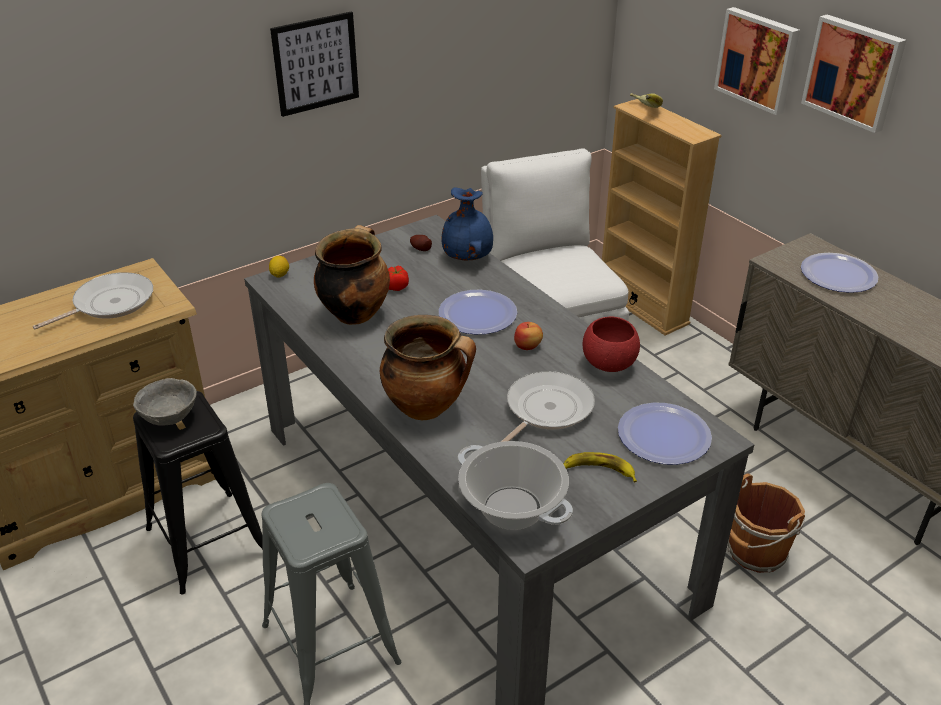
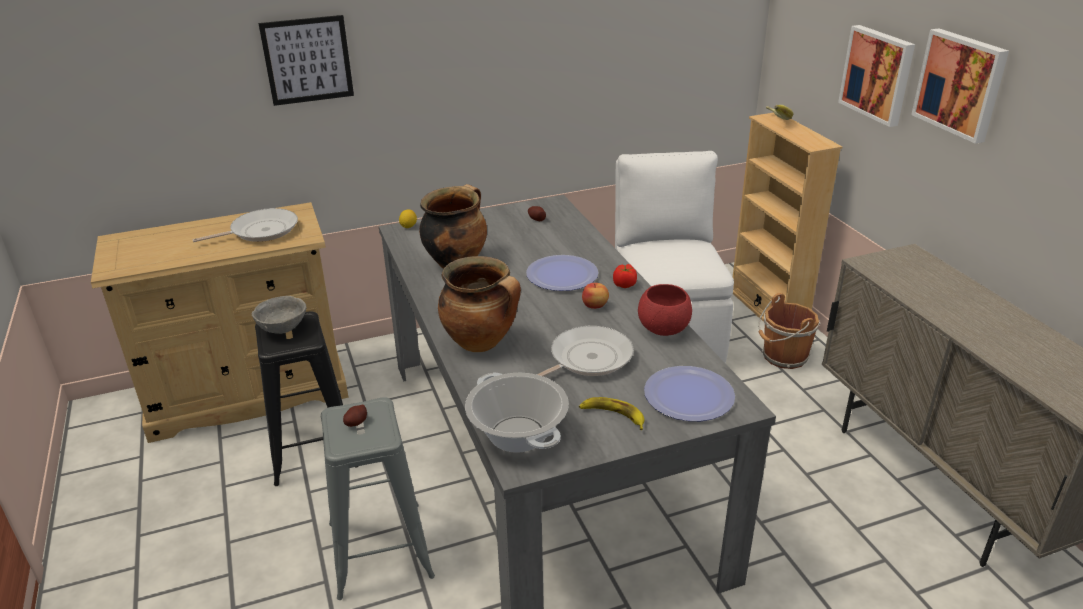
camera: 15 degrees right, 5 degrees down
(307, 518) = (356, 423): none -> potato
(315, 63) = (466, 51): picture -> picture (307, 60)
(396, 287) = (501, 246): tomato -> tomato (624, 284)
(468, 257) = (575, 230): blue vase -> none
(755, 553) = (805, 543): brown bucket -> brown bucket (783, 357)
(838, 274) = (928, 281): plate -> none

